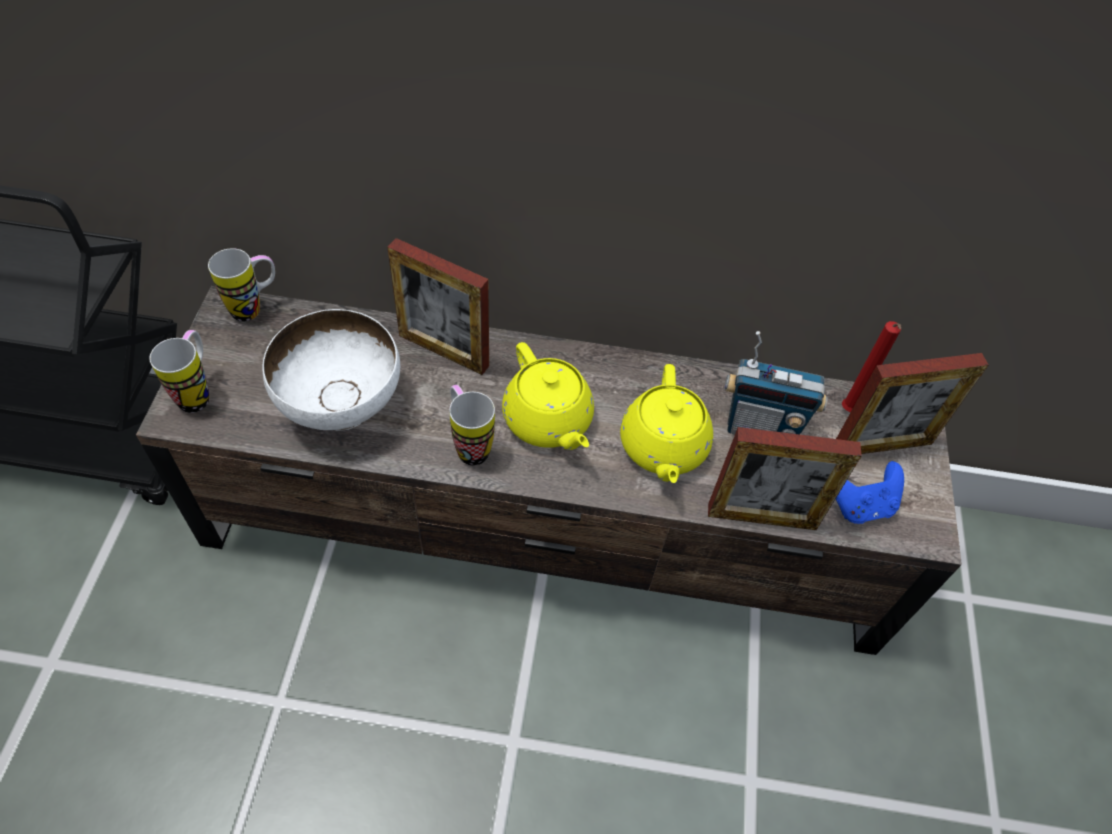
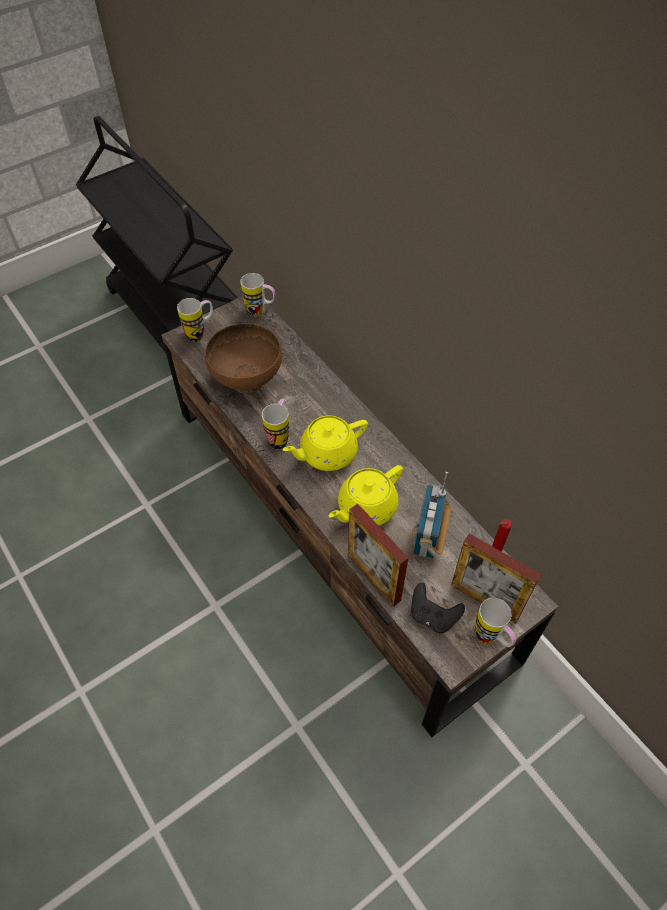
camera: 50 degrees right, 0 degrees up
(342, 406) = (247, 380): white bowl -> brown bowl
(443, 350) = (318, 387): picture frame -> none
(548, 421) = (327, 453): yellow teapot -> yellow teapot turned 45 degrees clockwise
(760, 427) = (427, 538): radio -> radio turned 45 degrees clockwise
(861, 505) = (432, 616): blue game controller -> black game controller
(933, 479) = (491, 639): none -> mug

